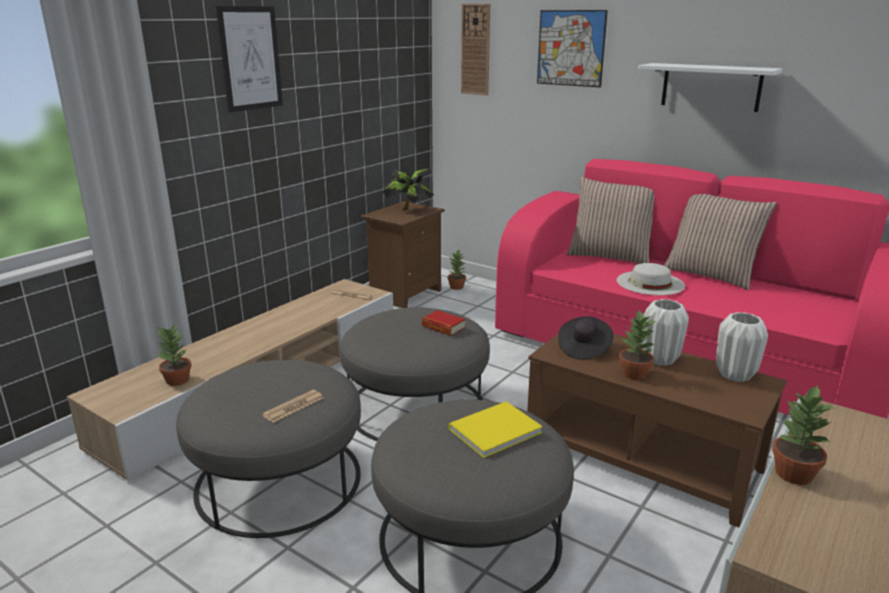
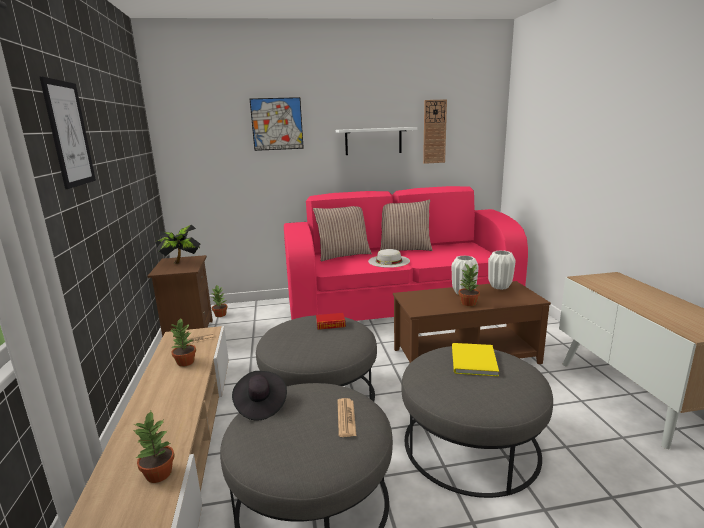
camera: 45 degrees left, 5 degrees down
(475, 50) = (195, 130): wall clock -> wall clock (434, 132)
(583, 349) = (425, 302): black hat -> black hat (260, 405)
(793, 474) = (632, 304): potted plant -> potted plant (185, 362)

